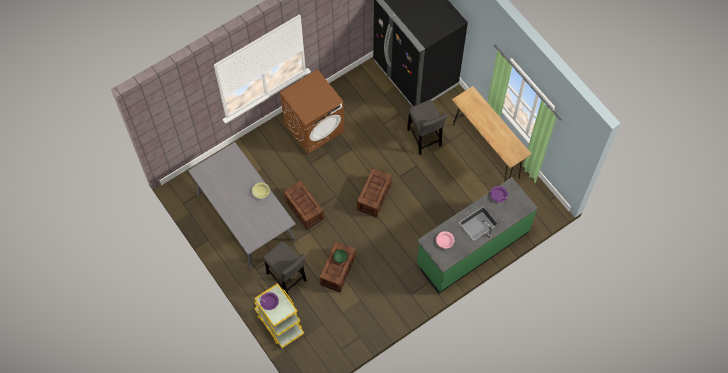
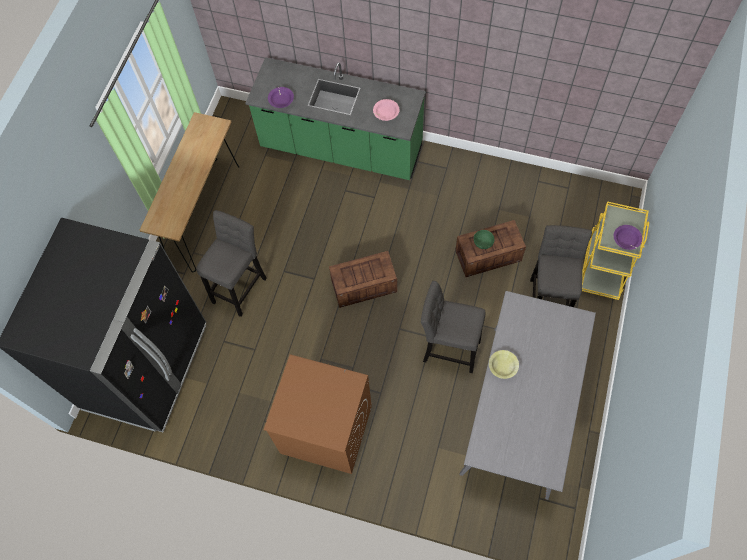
camera: 125 degrees left, 0 degrees up
(304, 210) = (448, 349): crate -> grey stool

